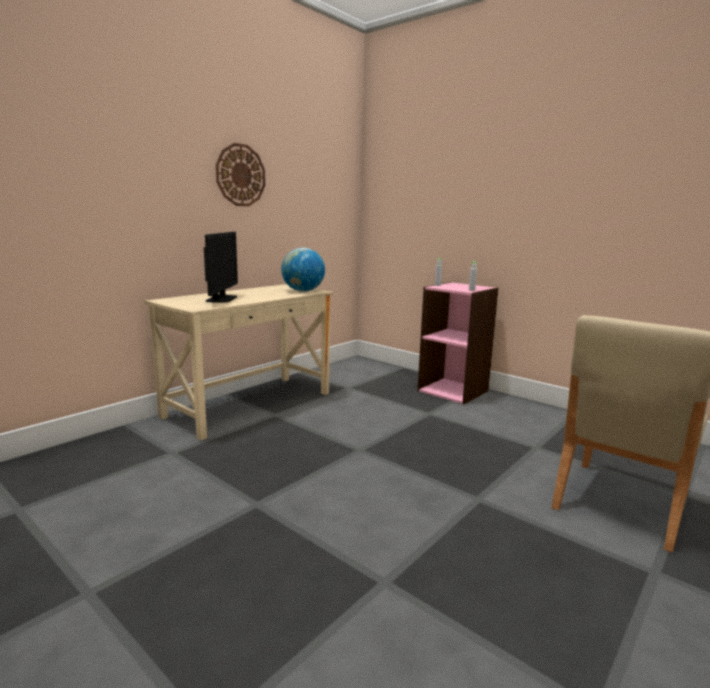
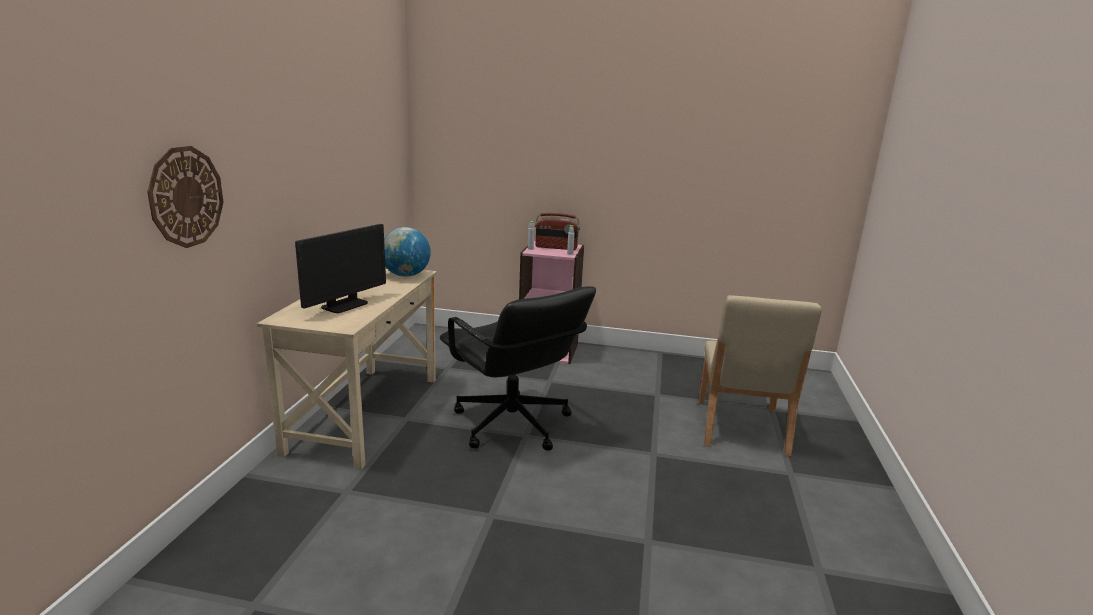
camera: 30 degrees left, 5 degrees up
(221, 299) = (344, 305): monitor -> monitor turned 60 degrees clockwise
(240, 175) = (319, 147): wall clock -> wall clock (186, 197)
(356, 438) = (512, 425): none -> black office chair
(465, 286) = (556, 247): none -> radio

